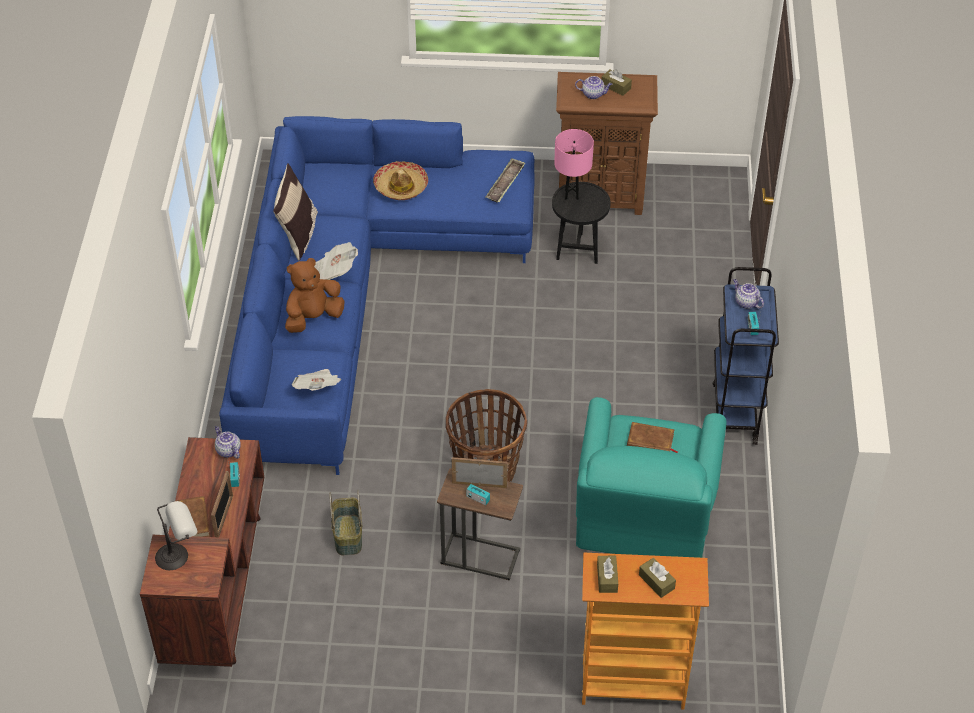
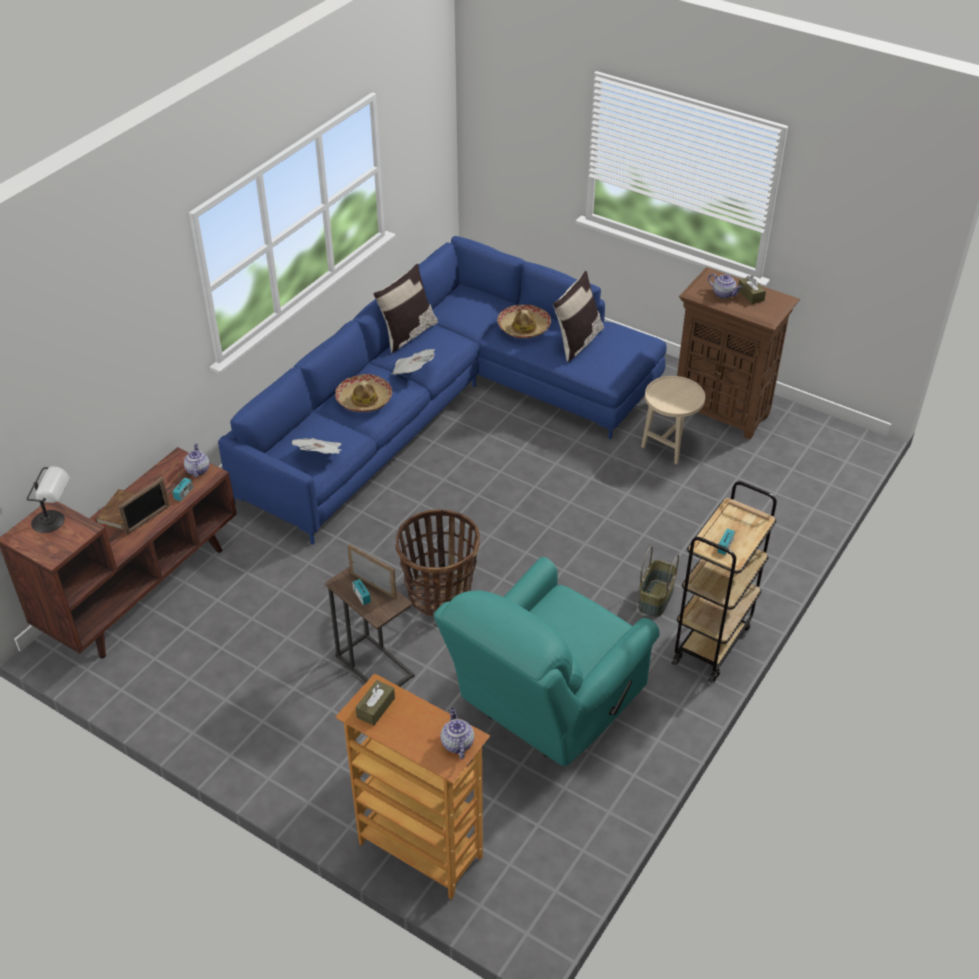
camera: 30 degrees right, 5 degrees down
(313, 318) = (364, 400): brown plush toy -> hat
(347, 535) = (278, 596): basket -> basket (655, 598)
(459, 183) = (577, 342): none -> pillow
(505, 183) = (617, 356): tray -> none
(572, 195) = (670, 386): pink table lamp -> none
(578, 249) = (668, 446): black side table -> beige side table
(650, 442) = (574, 621): brown book -> none
(656, 581) = (420, 734): brown tissue box -> none
(735, 414) = (712, 646): blue cart -> brown cart
(746, 302) = (736, 521): teapot -> teapot (457, 743)

